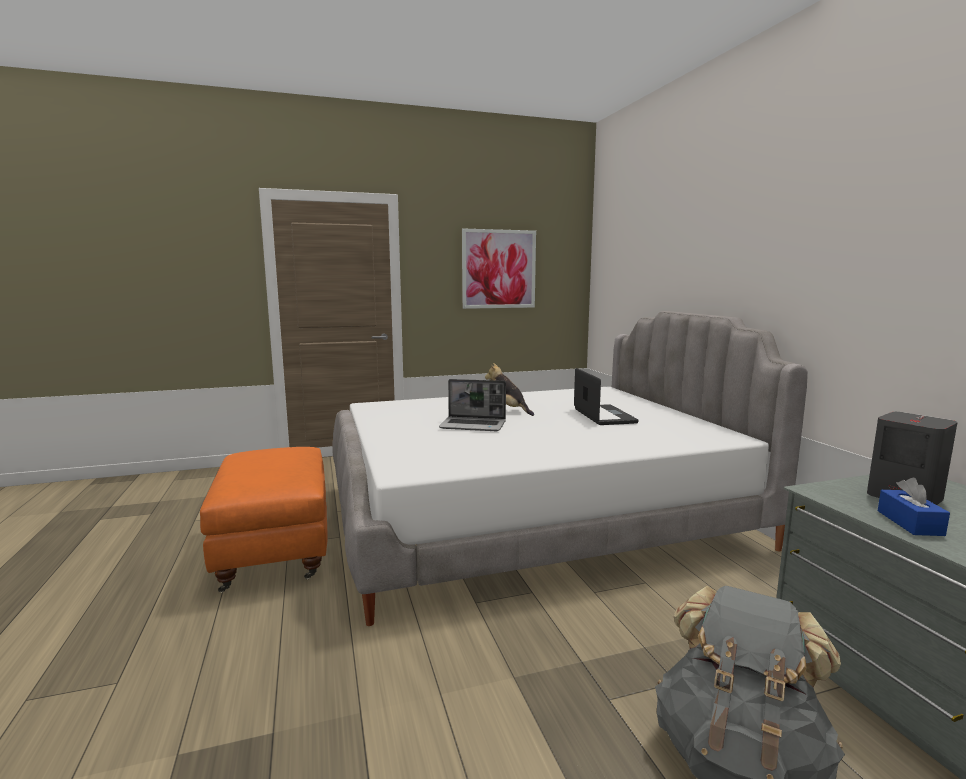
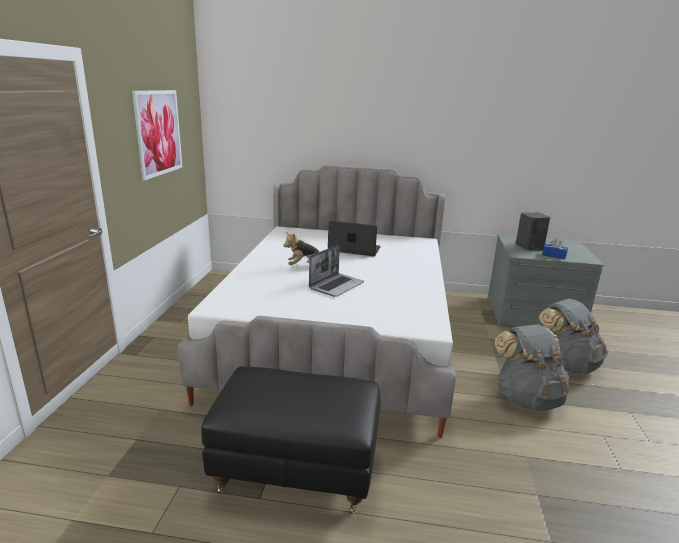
camera: 65 degrees left, 10 degrees up
(276, 552) = (296, 469): orange ottoman -> black ottoman
(535, 701) = (527, 397): none -> grey backpack

